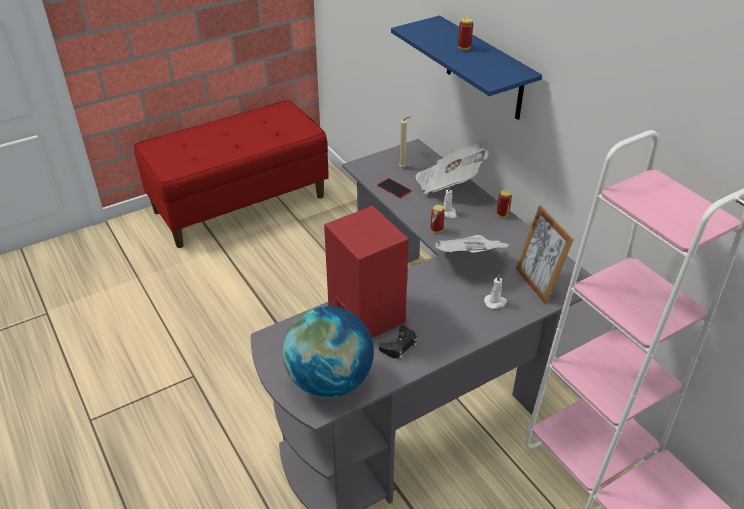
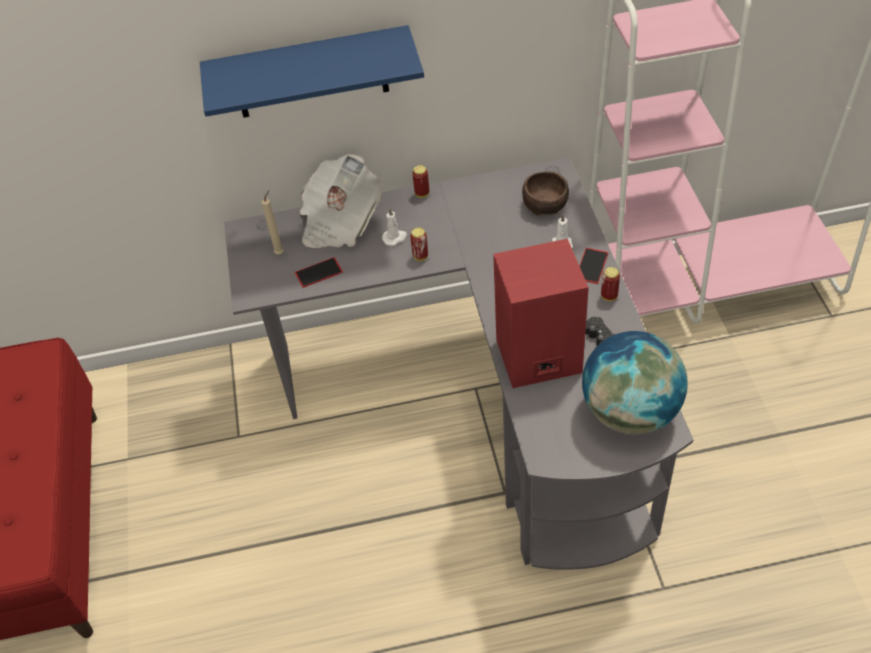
camera: 65 degrees left, 10 degrees up
(464, 48) = (307, 63): can -> can (609, 296)
(469, 259) = (485, 243): newspaper -> none
(480, 326) = (591, 266): none -> phone
(537, 283) = (546, 203): picture frame -> brown bowl

